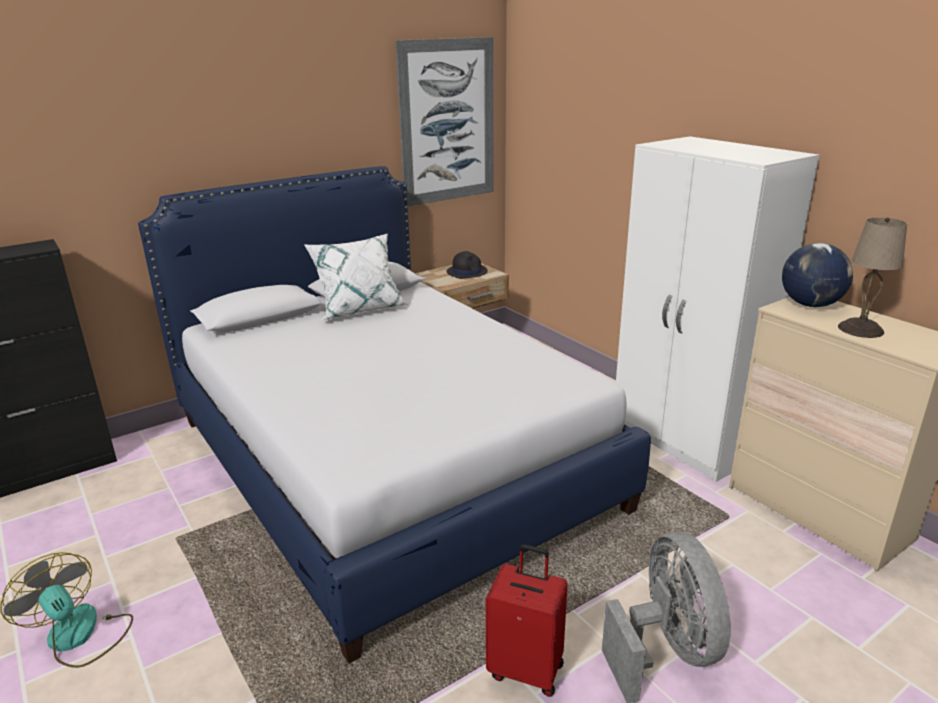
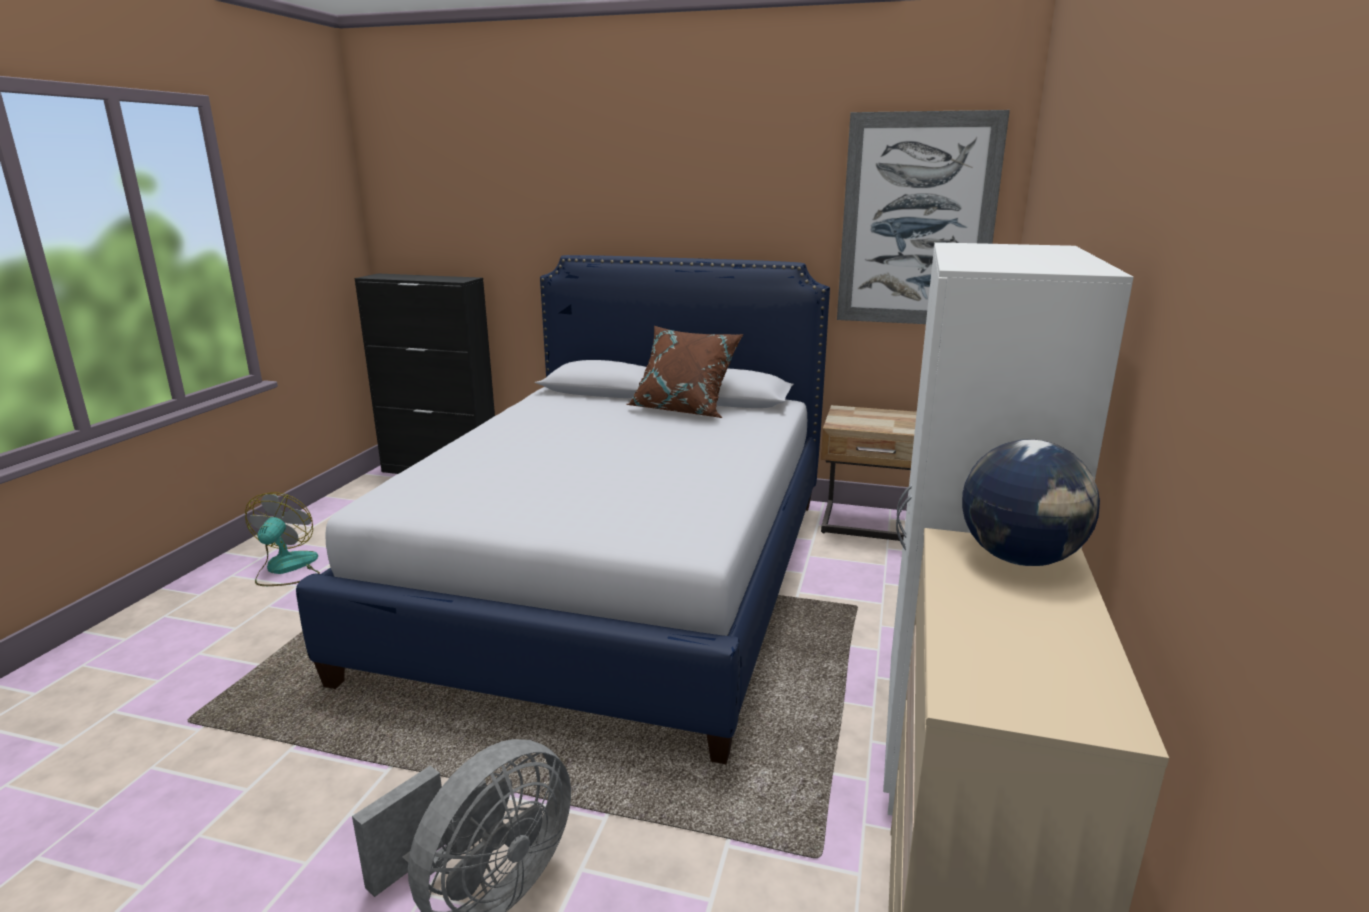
camera: 50 degrees right, 5 degrees down
(359, 308) = (684, 409): white pillow -> brown pillow
(467, 272) = (891, 420): black hat -> none
(526, 669) = (380, 793): red suitcase -> none
(859, 329) = (987, 614): beige table lamp -> none

